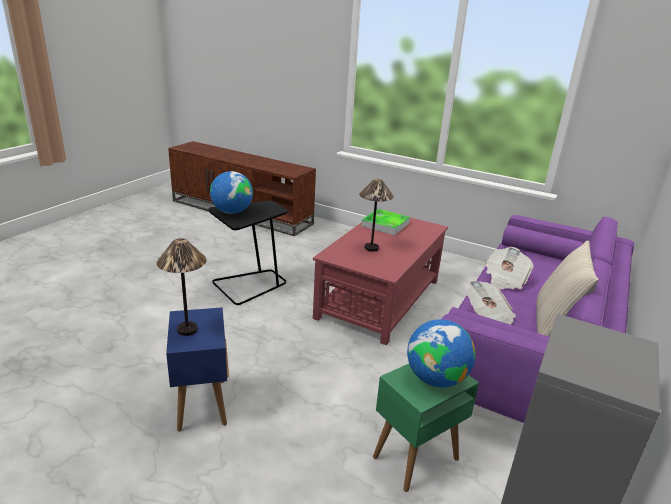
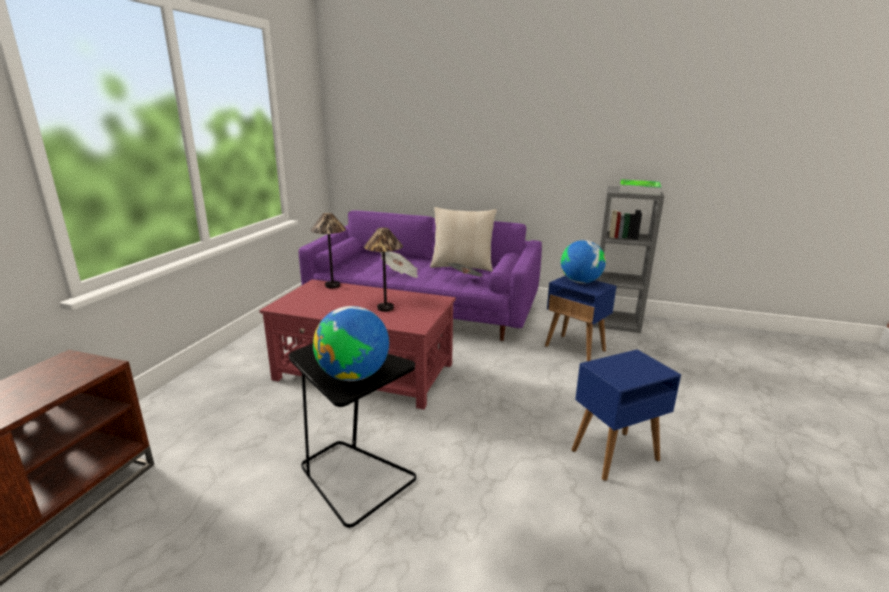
camera: 100 degrees left, 5 degrees down
(187, 330) = (638, 371): table lamp -> table lamp (332, 285)
(385, 224) = (313, 304): tray -> tray (639, 190)
(415, 458) = (575, 349): green side table -> blue side table

